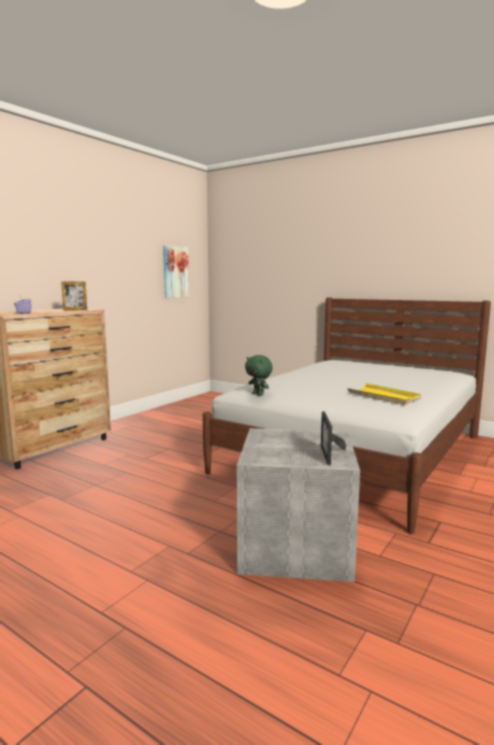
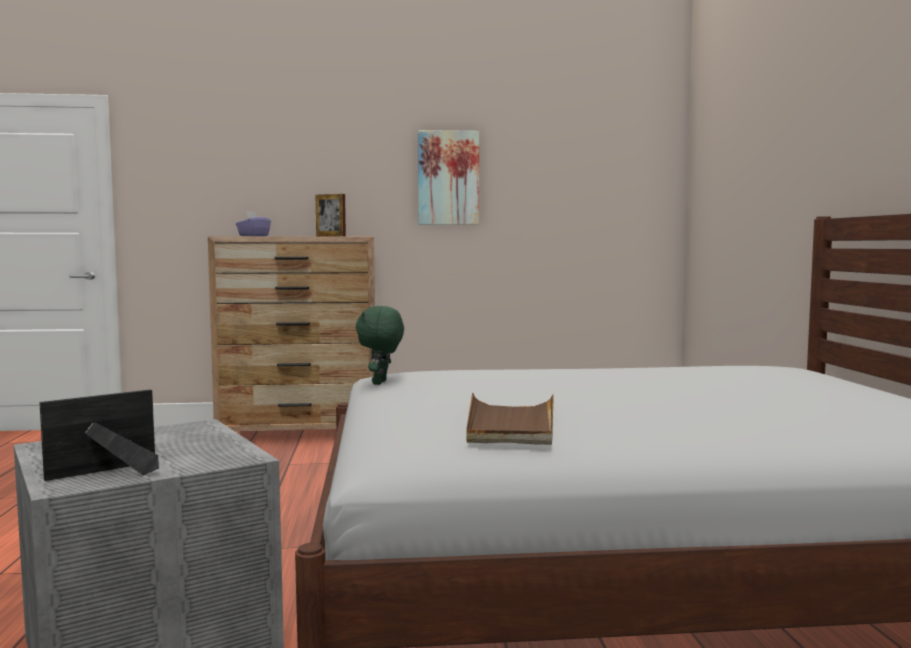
camera: 50 degrees right, 5 degrees down
(175, 272) = (594, 183): picture -> picture (448, 178)
(383, 396) = (510, 424): yellow tray -> brown tray

